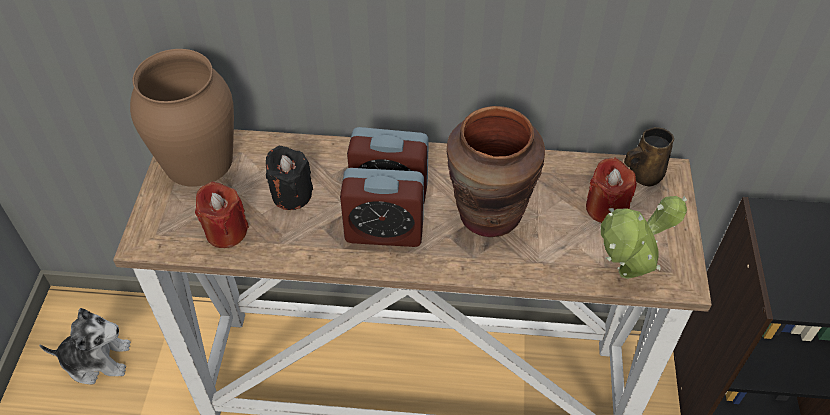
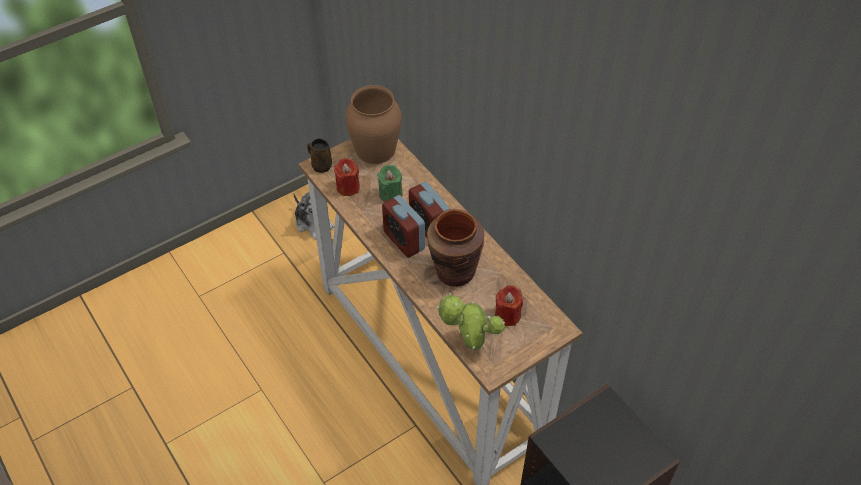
camera: 50 degrees right, 0 degrees up
(291, 194) = (390, 194): black candle -> green candle
(643, 175) = (548, 319): brown mug -> brown mug (321, 165)

